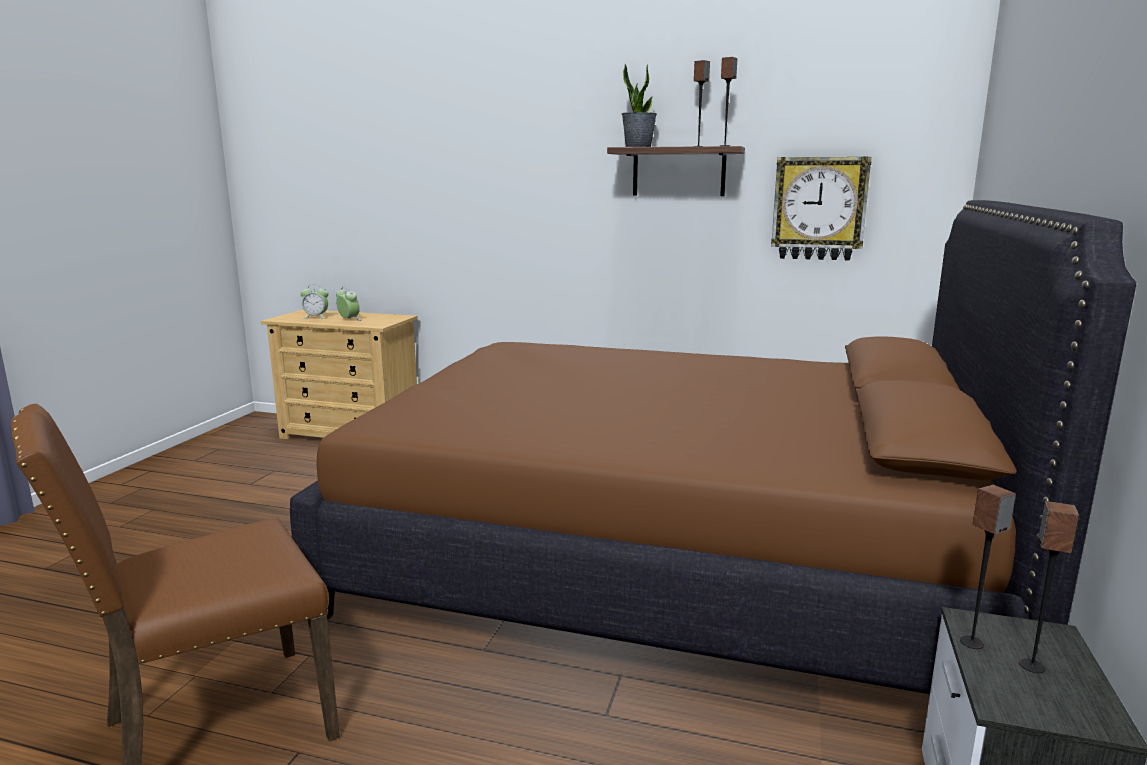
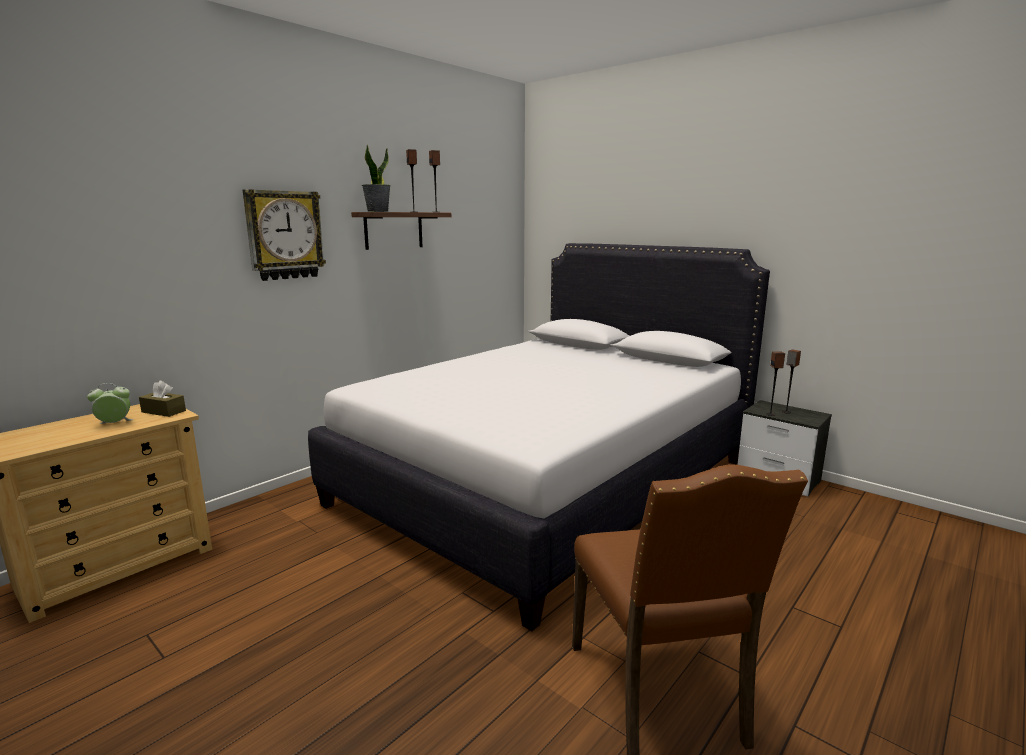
camera: 65 degrees left, 0 degrees up
(316, 317) = (52, 437): alarm clock -> none
(383, 321) = (163, 411): none -> brown tissue box
(666, 558) = (548, 481): brown bed -> white bed
(819, 208) = (468, 252): wall clock -> wall clock (284, 235)

